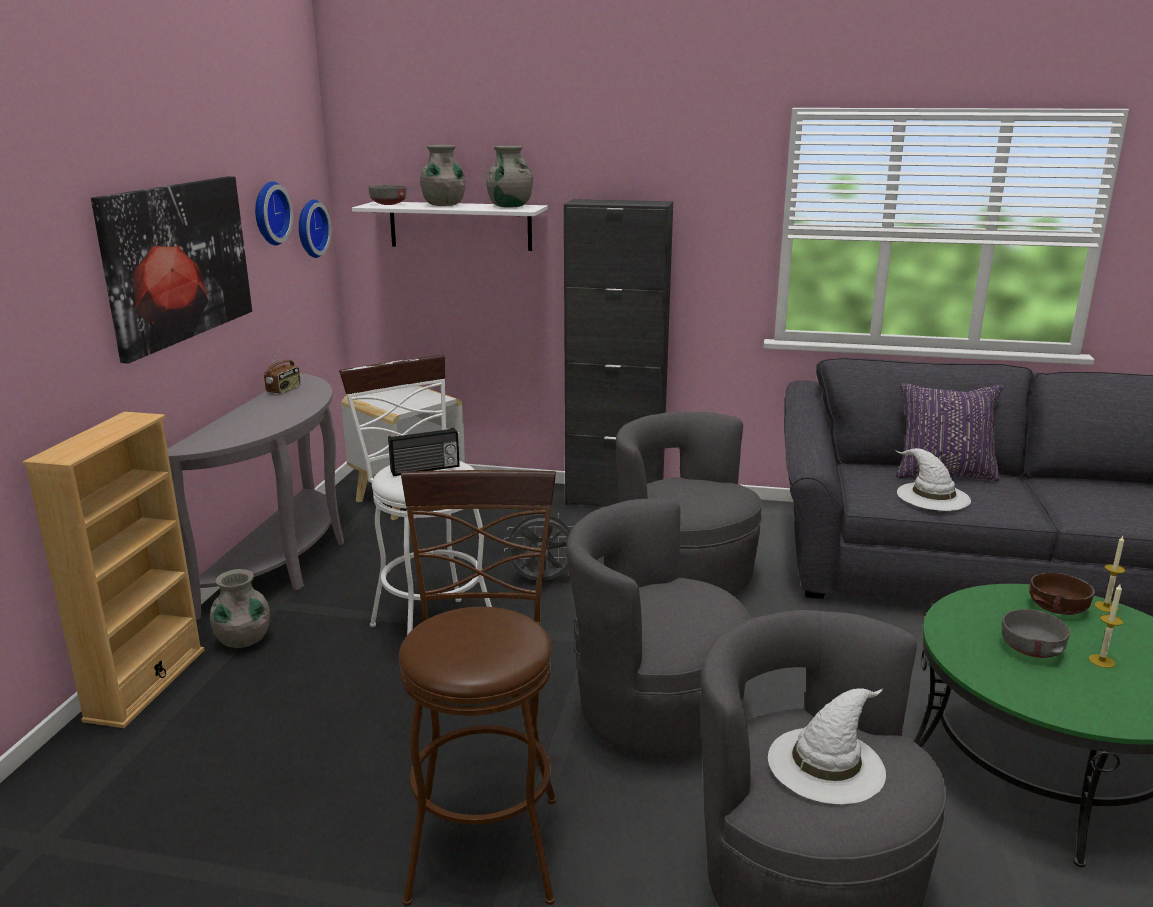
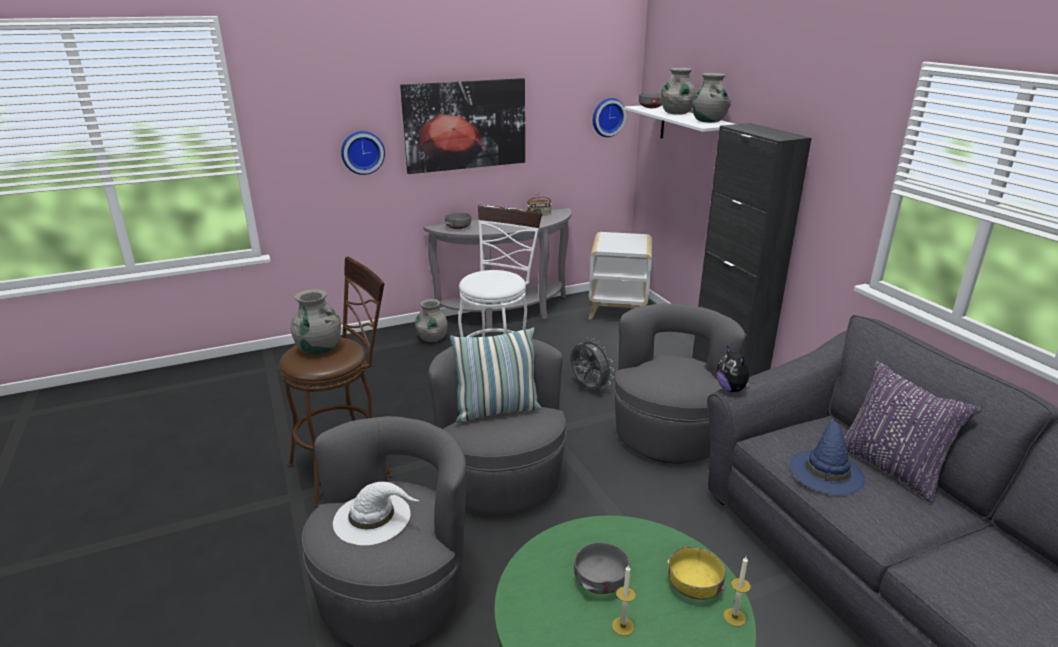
camera: 55 degrees right, 5 degrees up
(146, 684) = (379, 336): beige bookcase -> none
(218, 438) = (458, 227): none -> grey bowl
(268, 213) = (561, 103): wall clock -> wall clock (362, 152)
(425, 469) = (492, 278): radio -> none
(466, 636) = (319, 349): none -> grey vase
(659, 607) = (497, 411): none -> pillow
(808, 466) = (732, 389): none -> plush toy
(932, 496) = (826, 471): white hat -> blue hat
(1058, 608) = (694, 586): brown bowl -> yellow bowl

